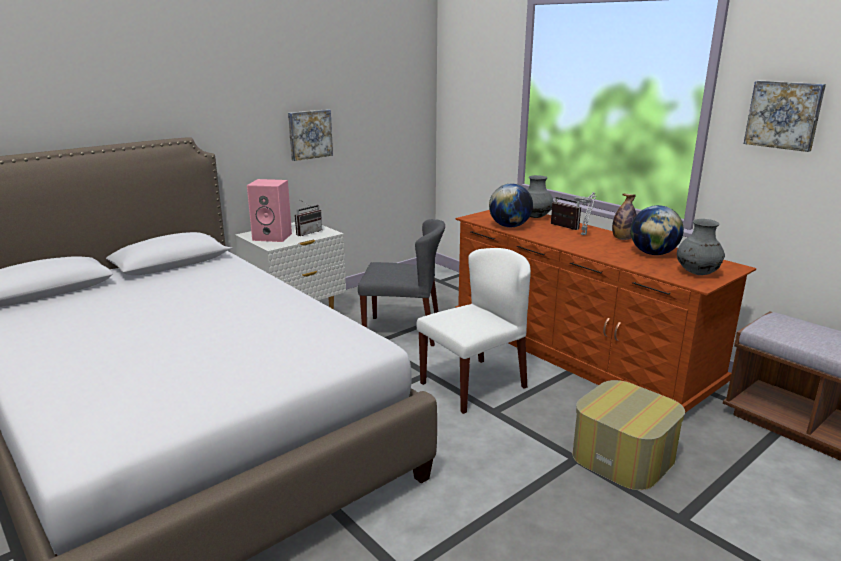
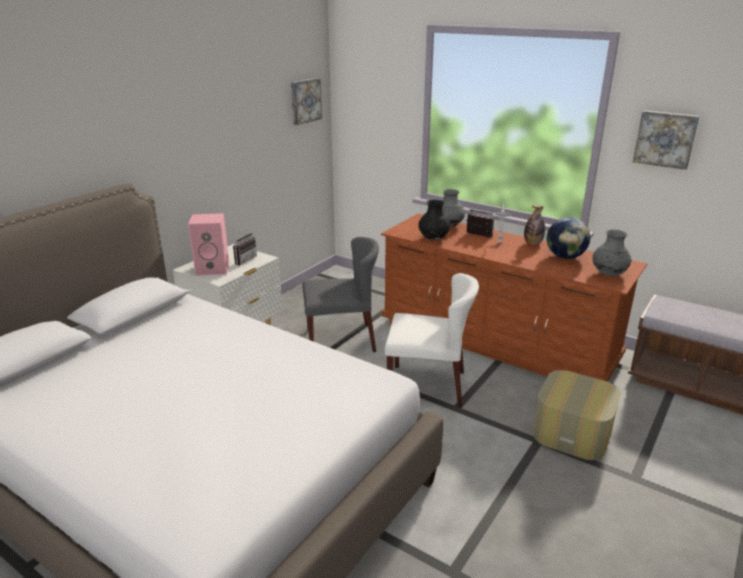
camera: 15 degrees left, 5 degrees up
(309, 134) = (230, 162): picture -> picture (305, 101)
(473, 385) = (427, 385): white chair -> white chair turned 60 degrees clockwise
(509, 226) = (433, 238): globe -> black vase

